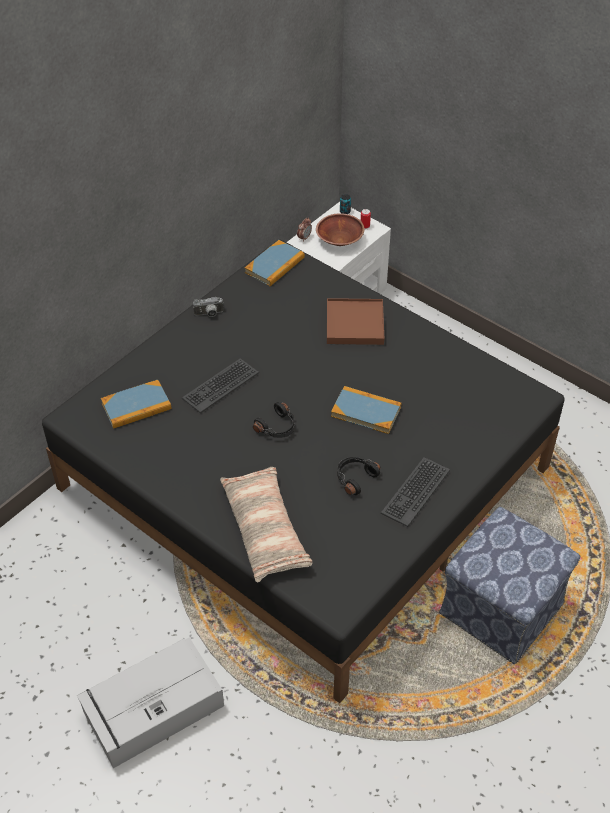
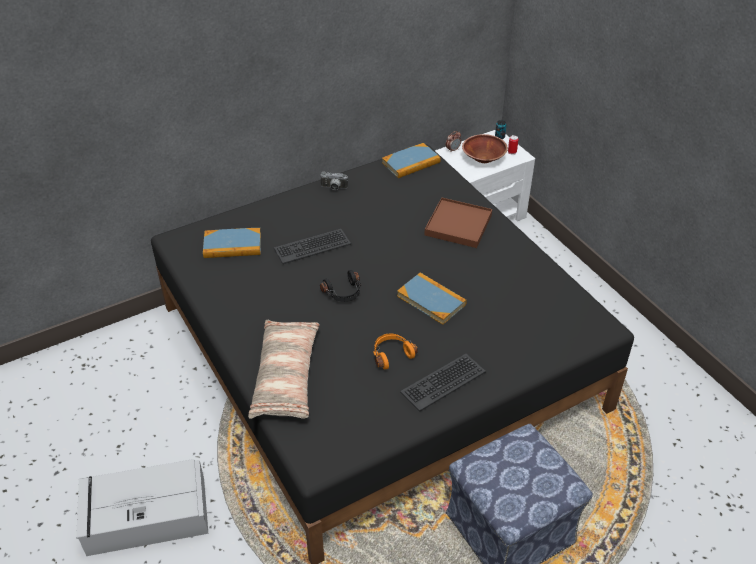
camera: 20 degrees right, 5 degrees down
(355, 478) = (391, 354): black headphones -> orange headphones

